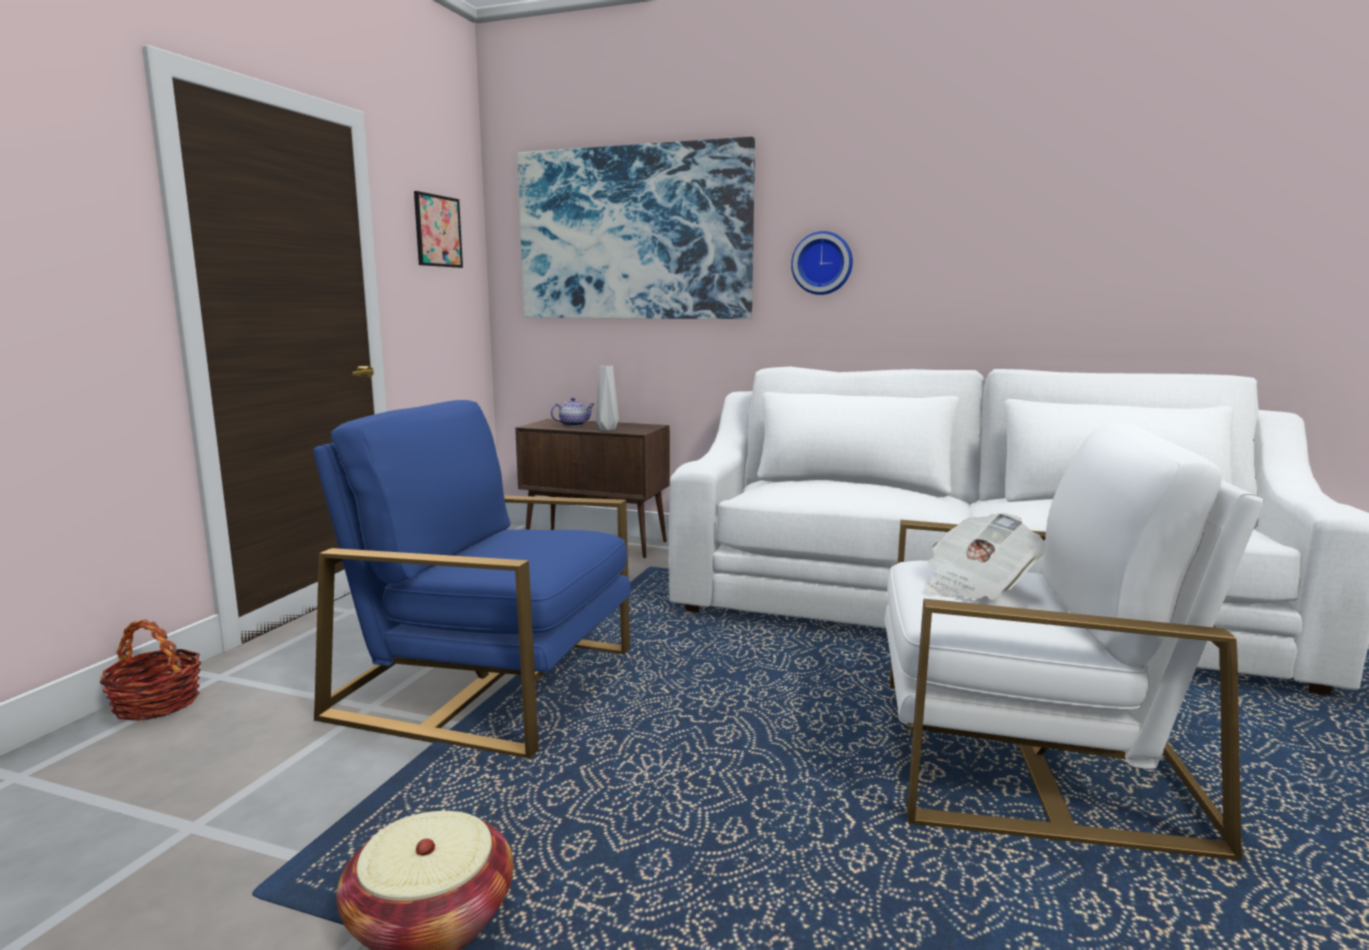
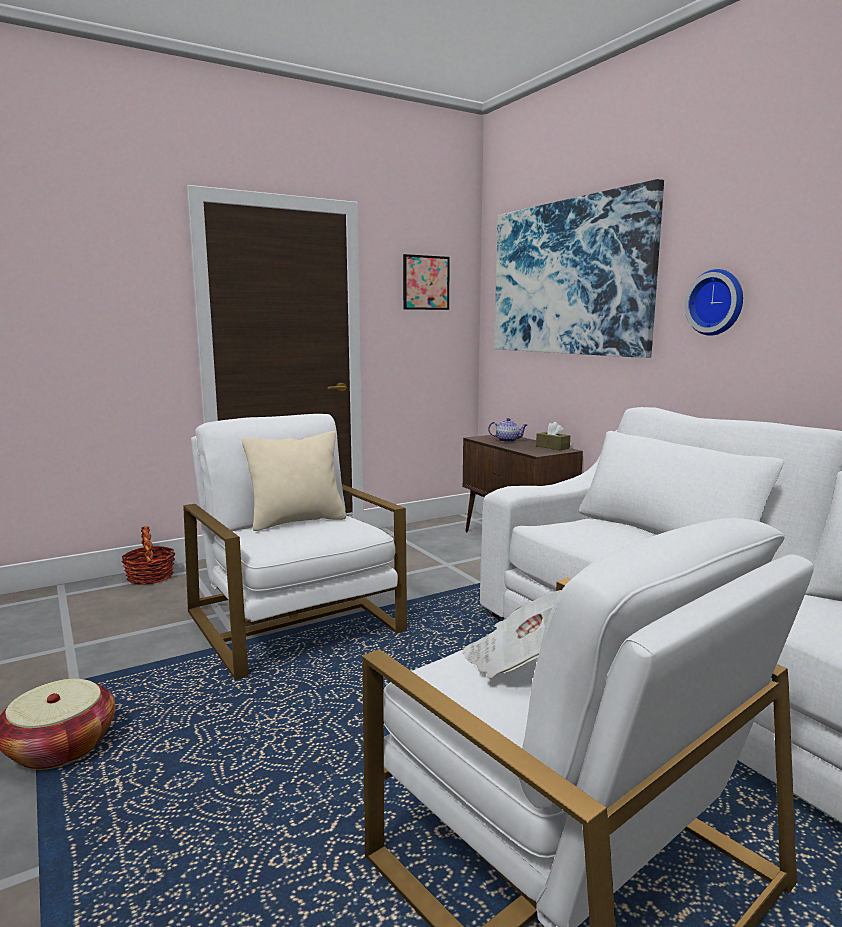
camera: 40 degrees right, 0 degrees up
(491, 543) = (297, 521): none -> beige pillow
(491, 681) = (296, 622): blue armchair -> white armchair
(608, 429) = (522, 448): grey vase -> none
(634, 425) = (552, 447): none -> brown tissue box

